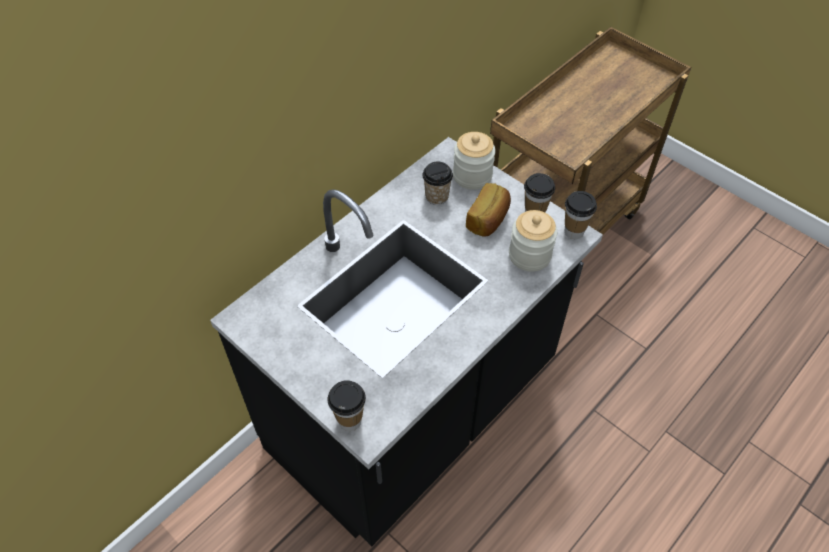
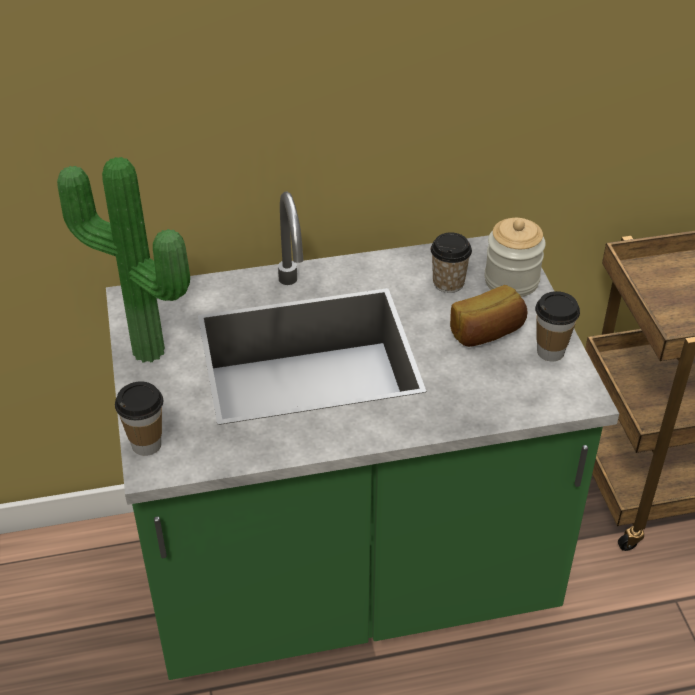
camera: 35 degrees right, 10 degrees down
(287, 356) = (145, 355): none -> potted plant
(414, 410) = (348, 578): black counter -> green counter
(529, 255) = (501, 390): jar -> none
(574, 231) = (583, 392): cup -> none

